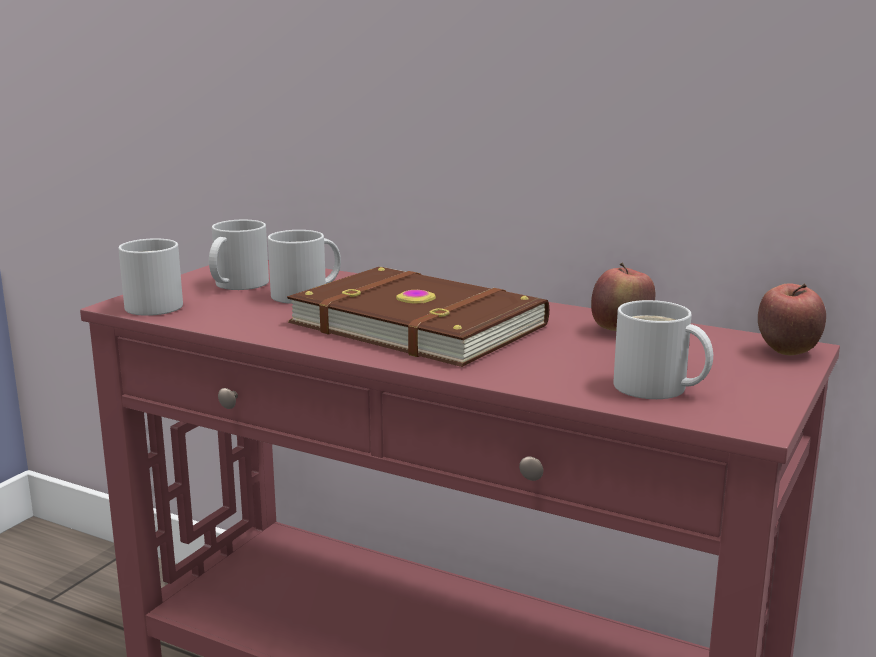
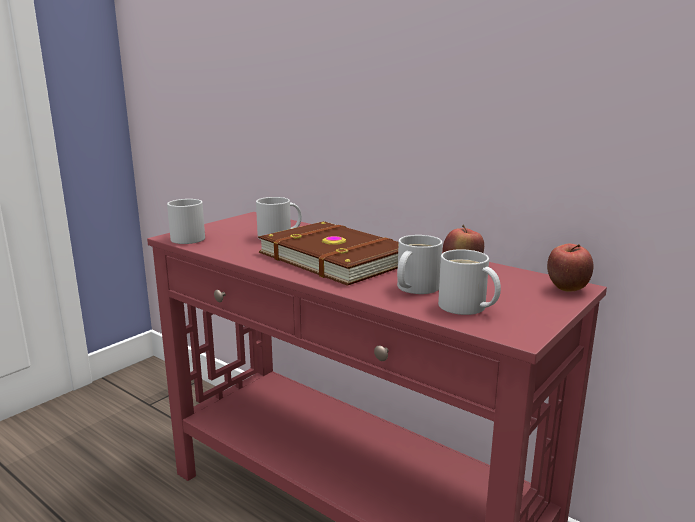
camera: 10 degrees right, 0 degrees up
(237, 284) = (243, 228): white mug -> white mug (414, 287)

